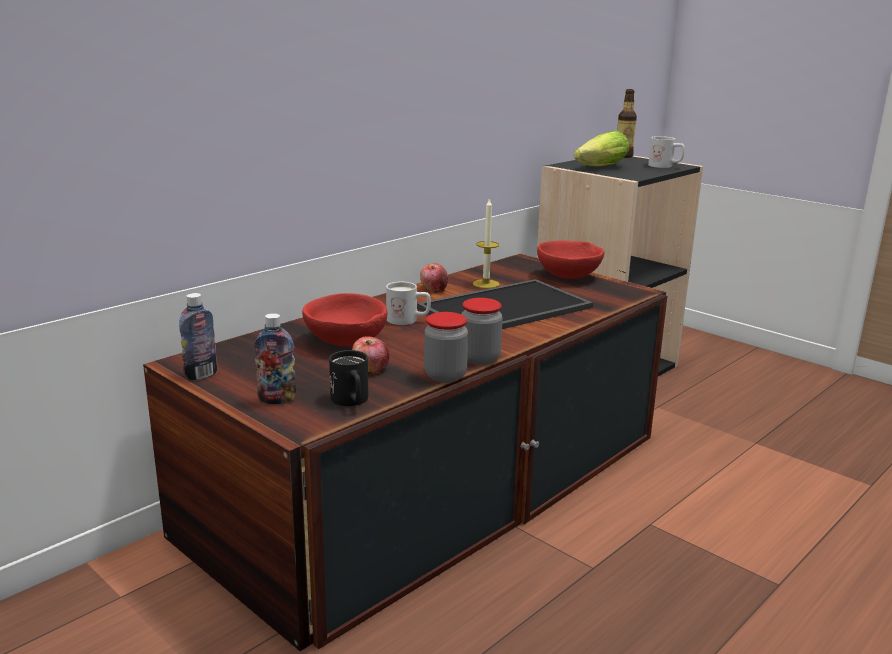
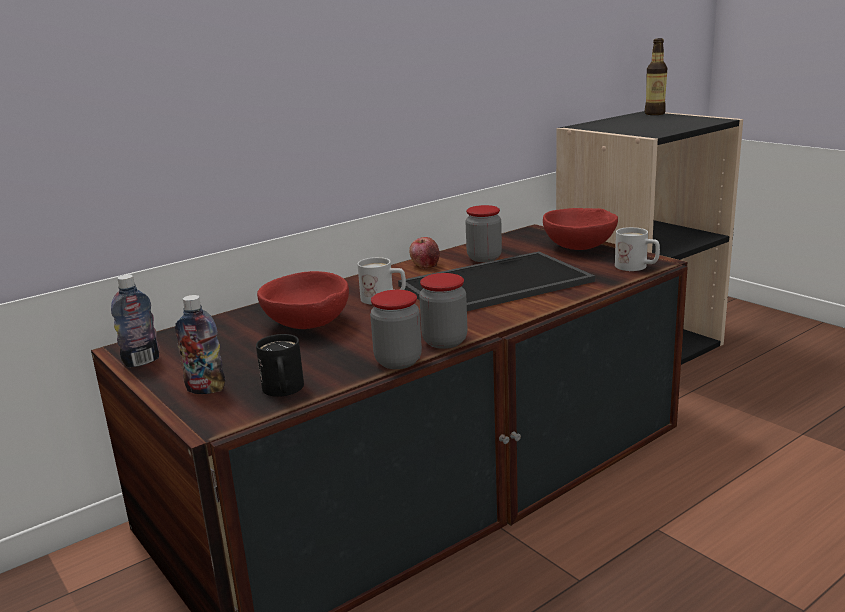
camera: 10 degrees right, 0 degrees up
(370, 369) = (320, 354): apple -> none
(486, 284) = (484, 258): candle -> jar
(598, 167) = (618, 126): lettuce -> none
(665, 166) = (697, 121): white mug -> white mug (637, 267)

